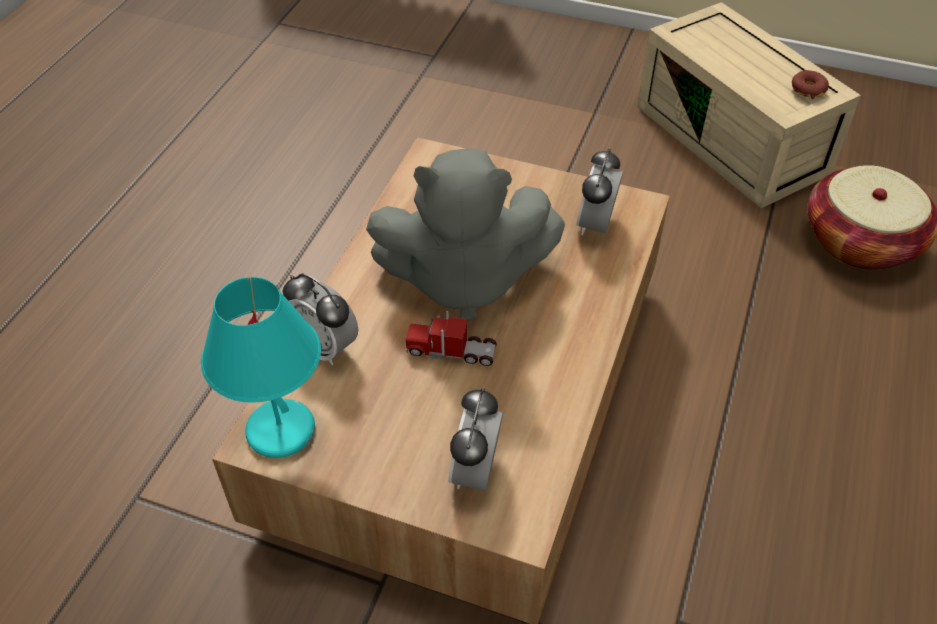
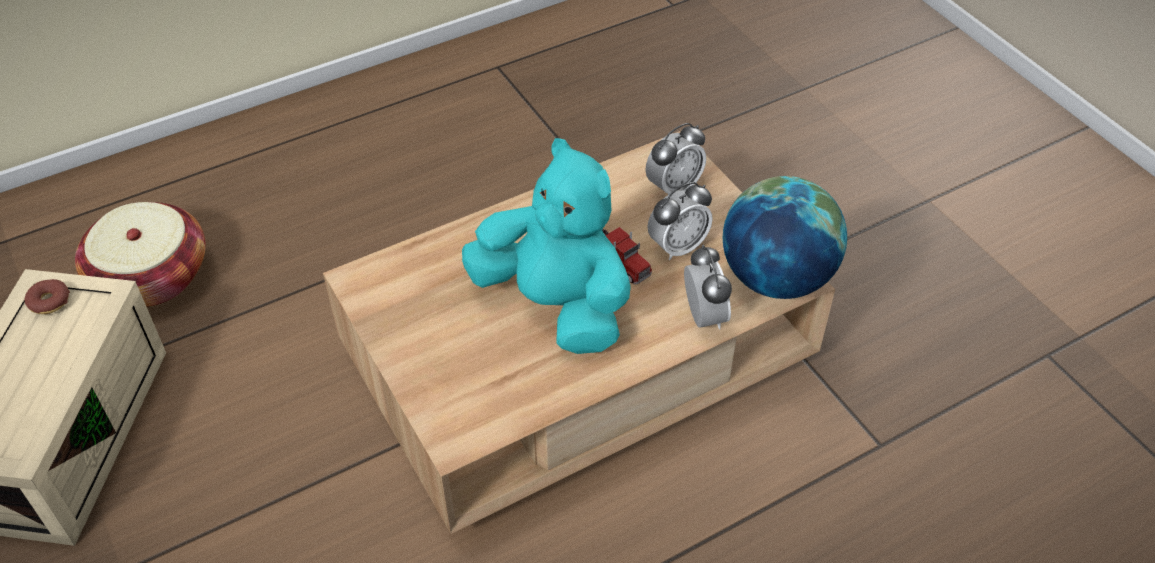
camera: 140 degrees left, 0 degrees up
(282, 430) = (776, 278): turquoise table lamp -> globe
(463, 279) = (555, 305): grey plush toy -> turquoise plush toy
(596, 225) = (409, 284): alarm clock -> alarm clock (677, 246)

